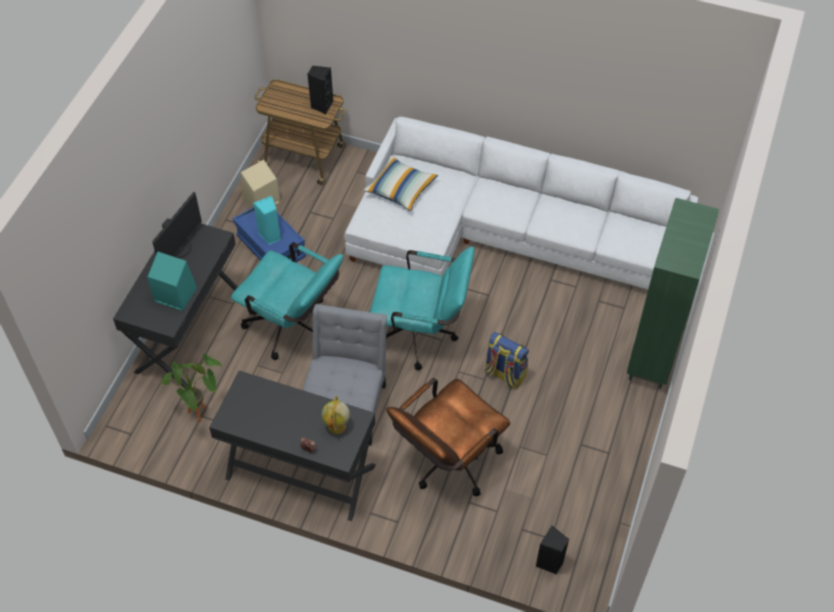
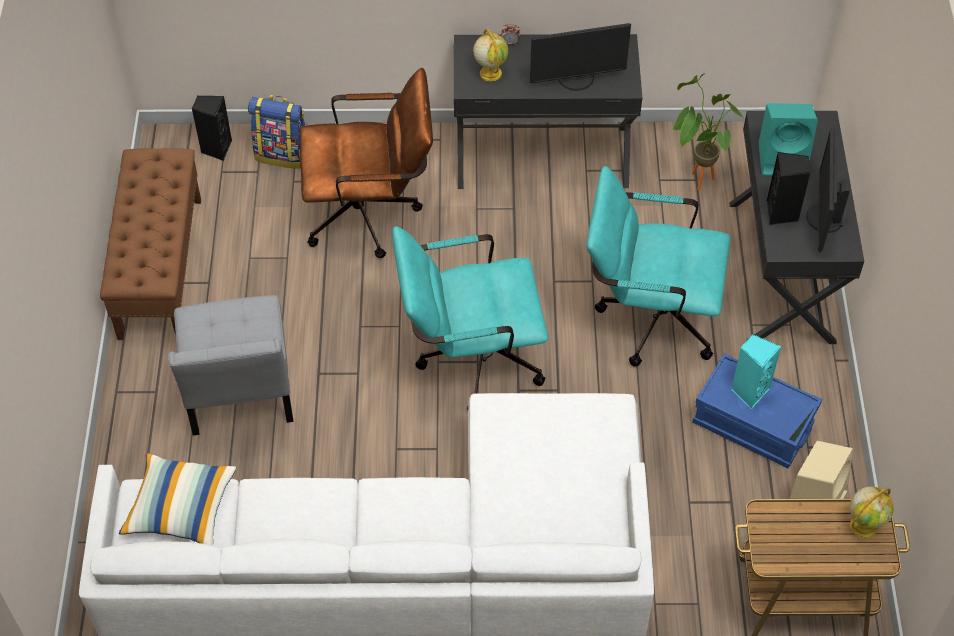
camera: 160 degrees right, 0 degrees up
(275, 102) = (864, 525): none -> globe
(276, 400) = (576, 79): none -> monitor
(321, 105) = (782, 545): black speaker -> black speaker (782, 213)
(347, 404) = (526, 243): grey chair -> grey chair (239, 393)
(401, 189) = (582, 483): pillow -> pillow (180, 508)
(447, 463) = (371, 214): brown office chair -> brown office chair turned 60 degrees clockwise
(504, 374) = (335, 341): backpack -> backpack (283, 153)
(613, 467) = (160, 267): none -> brown bench
(653, 358) = (129, 426): green bookcase -> none

